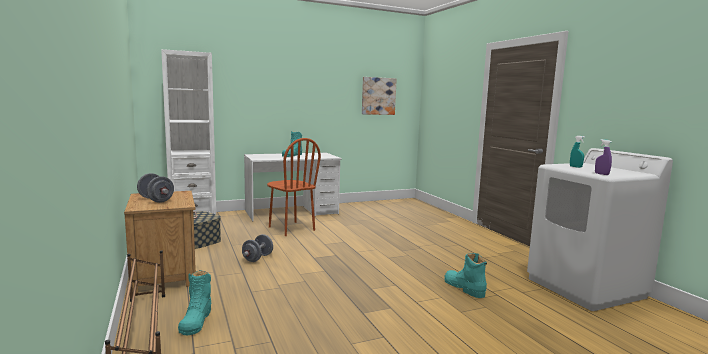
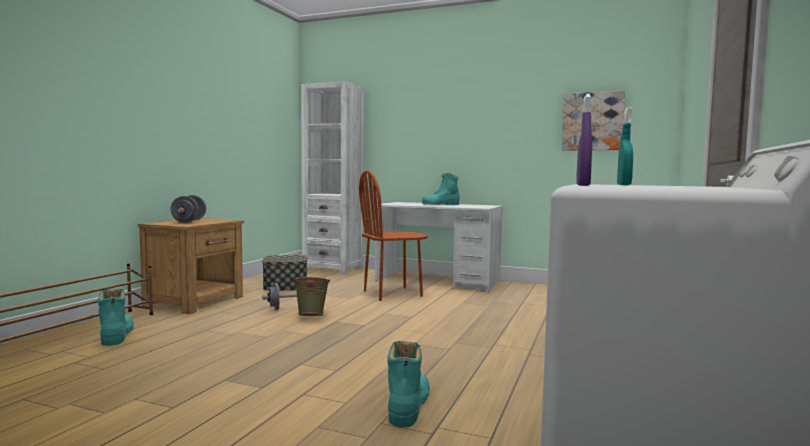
camera: 45 degrees right, 5 degrees down
(196, 320) = (117, 335): turquoise boot -> turquoise boot turned 120 degrees clockwise
(290, 259) = (312, 316): none -> green bucket
(291, 228) = (392, 293): brown chair -> brown chair turned 60 degrees clockwise

